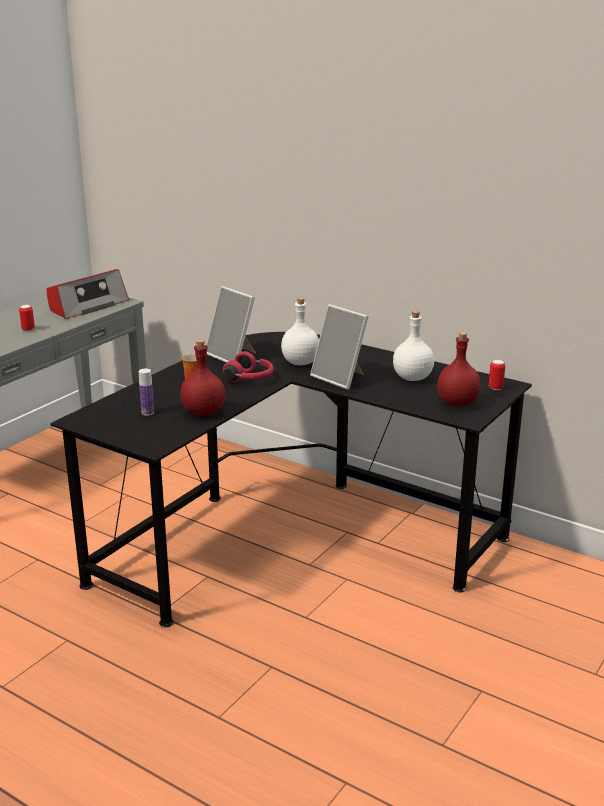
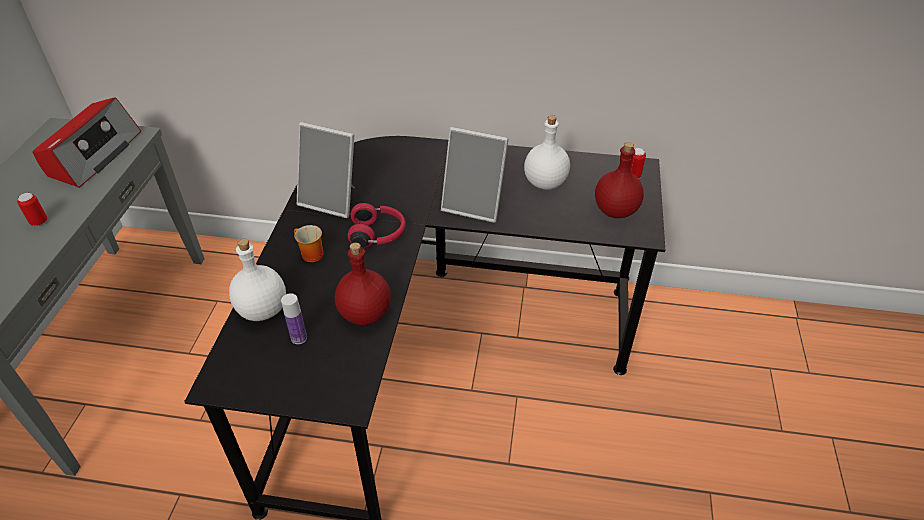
camera: 25 degrees left, 20 degrees up
(301, 362) = (415, 190): white bottle -> white bottle (264, 309)

